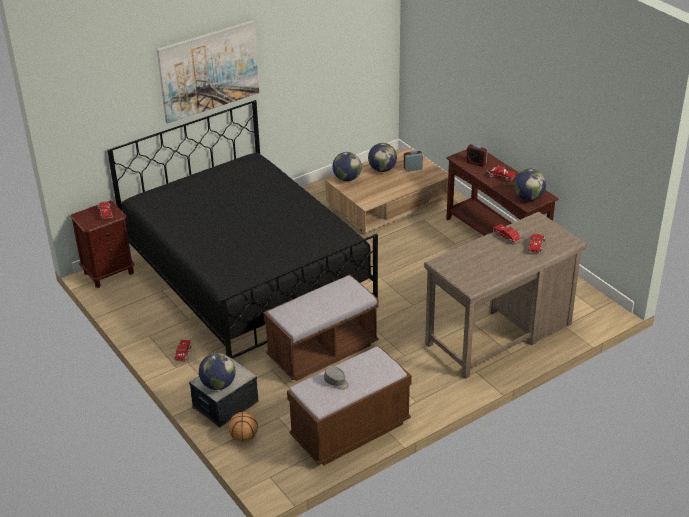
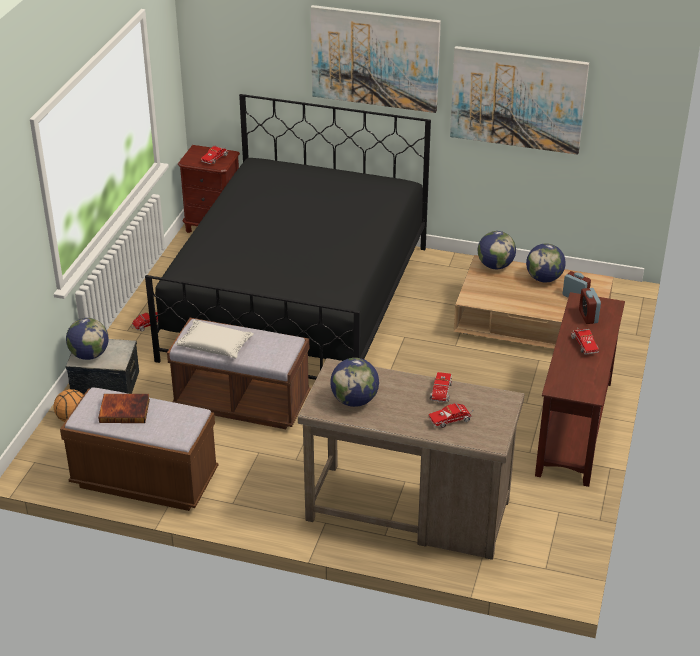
camera: 50 degrees right, 0 degrees up
(310, 56) = (517, 99): none -> picture
(311, 312) = (215, 343): none -> white pillow
(336, 382) = (125, 410): grey cap -> book
(528, 198) = (571, 383): globe -> globe (354, 400)

